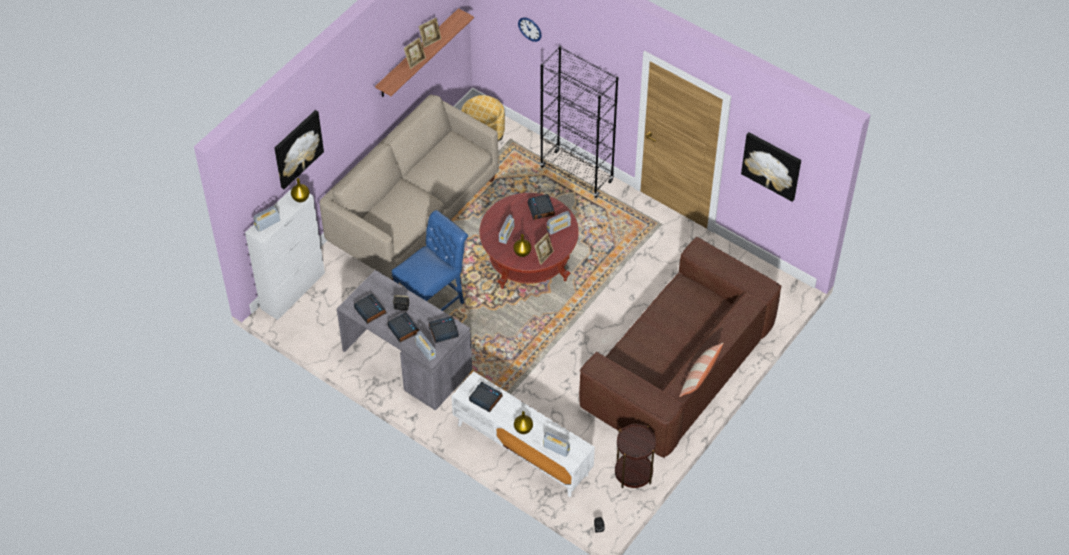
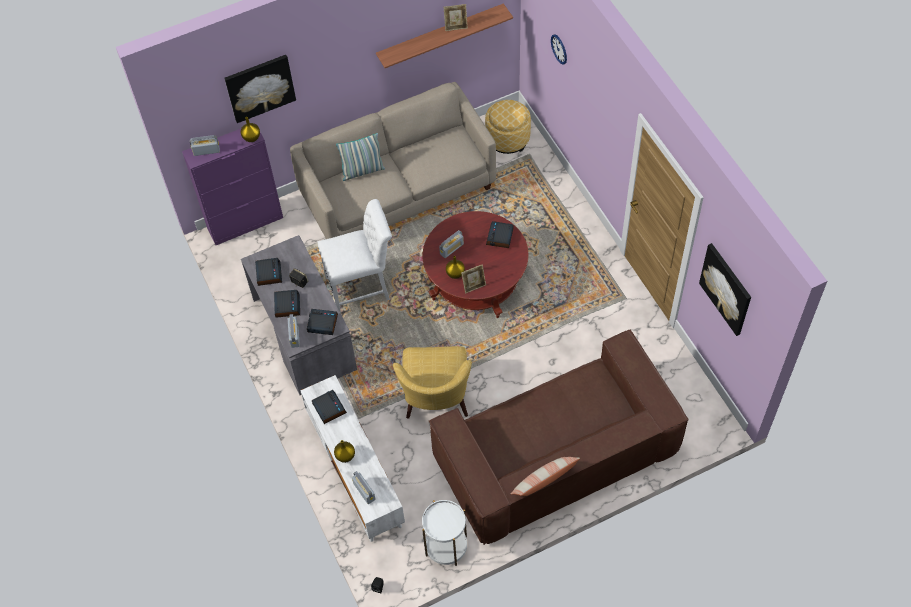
camera: 30 degrees right, 5 degrees up
(293, 290) = (246, 223): white cabinet -> purple cabinet
(390, 199) = (362, 171): none -> pillow
(415, 61) = (428, 42): picture frame -> none
(433, 303) = (362, 288): blue chair -> white chair
(554, 366) = (436, 399): none -> yellow armchair
(558, 227) = (505, 262): radio -> none
(576, 174) = (572, 214): black bookcase -> none
(633, 473) = (446, 546): brown side table -> white side table

